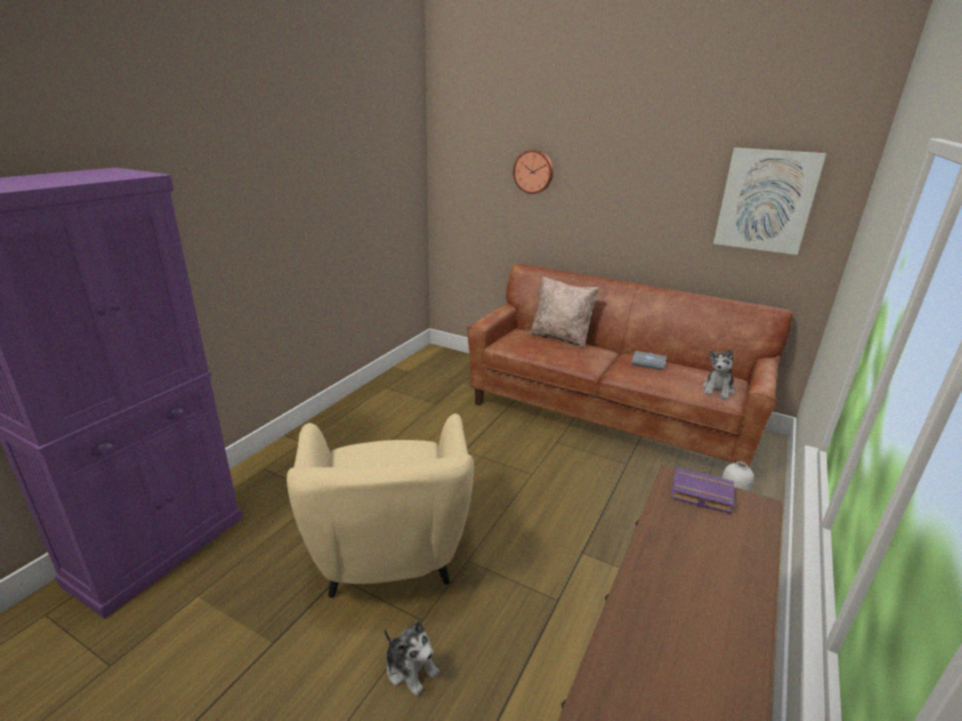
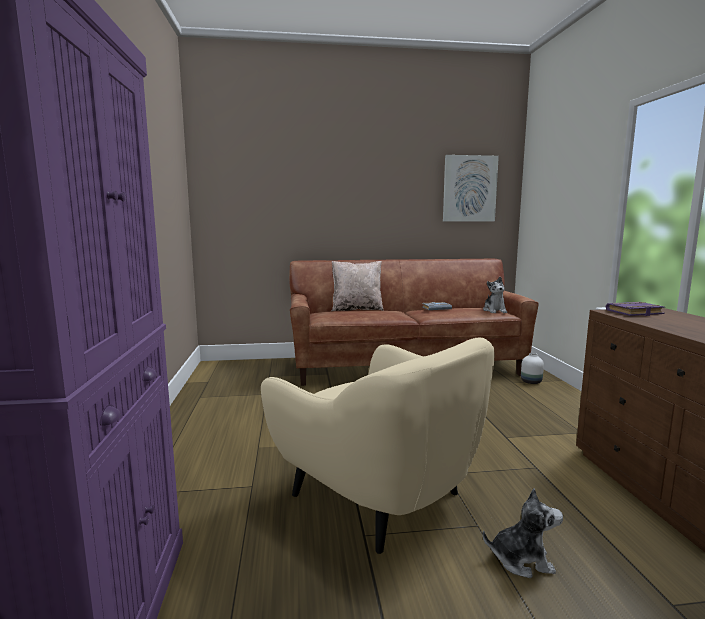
camera: 35 degrees left, 15 degrees down
(533, 171) = (299, 181): wall clock -> none

